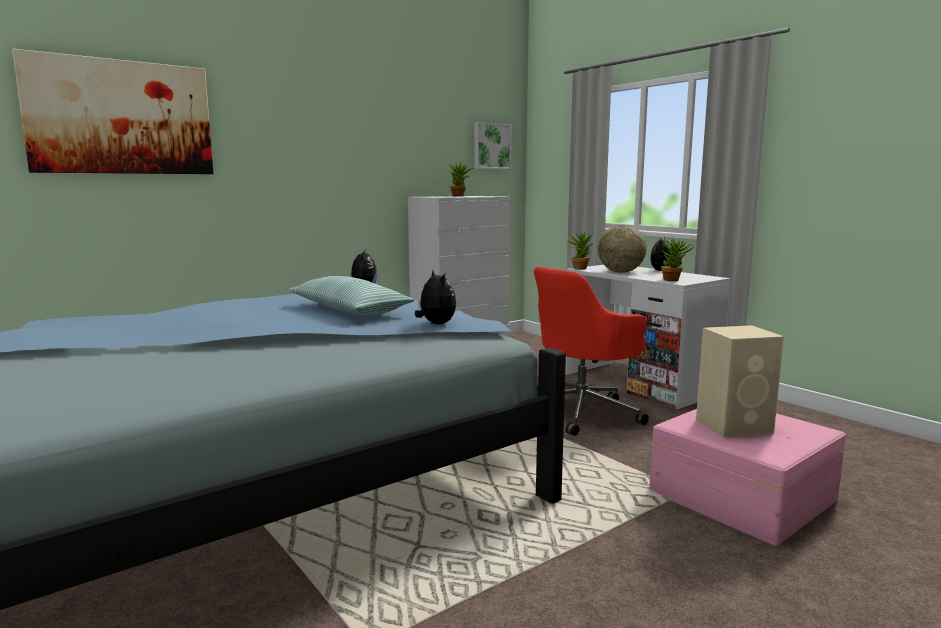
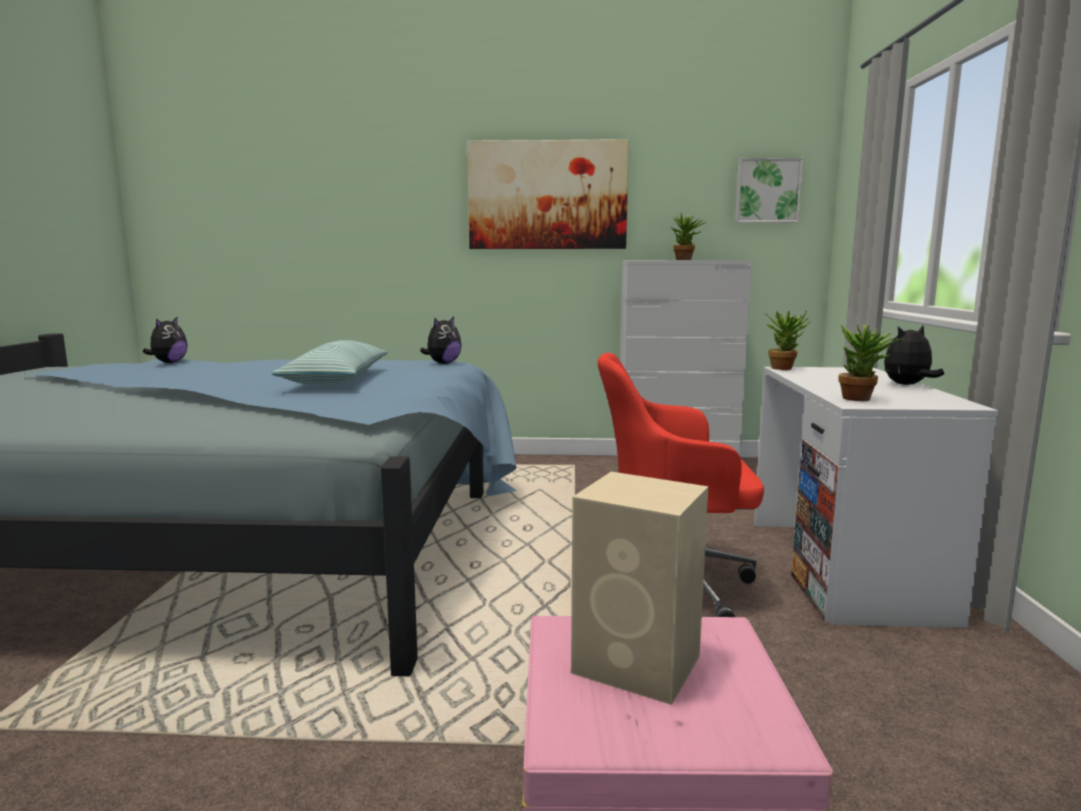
camera: 40 degrees right, 0 degrees up
(121, 117) = (313, 182): picture -> picture (547, 195)
(435, 324) = (335, 404): plush toy -> plush toy (169, 363)
(620, 272) = (824, 379): globe -> none

